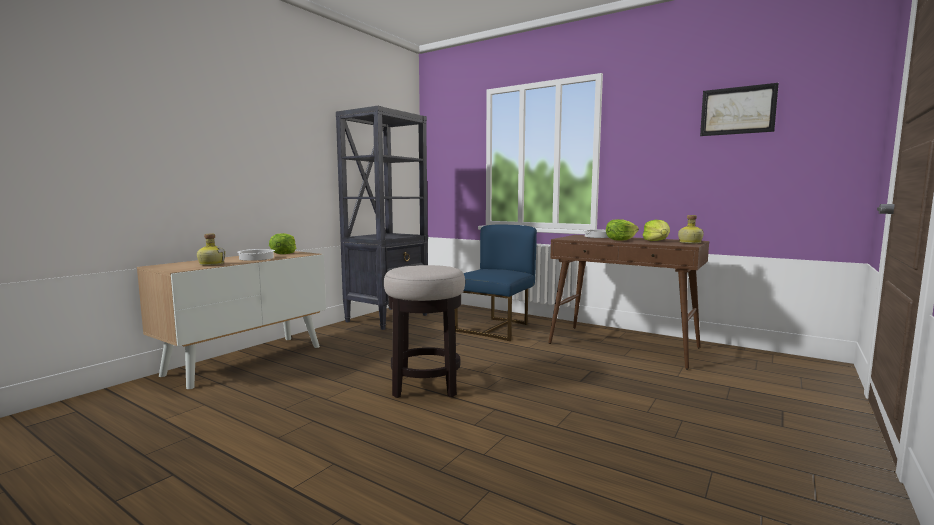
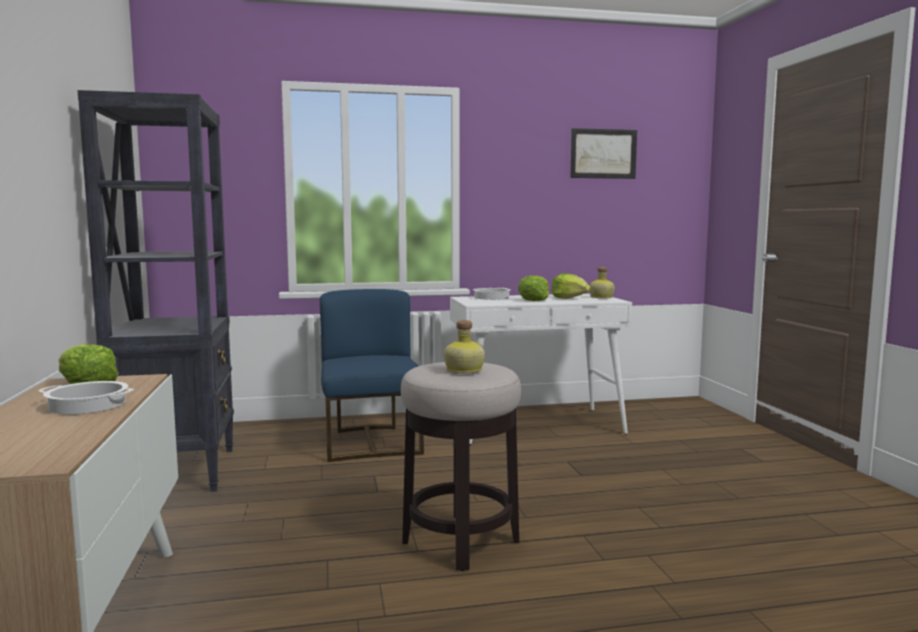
camera: 45 degrees left, 0 degrees up
(211, 264) = (54, 435): bottle -> bottle (462, 370)
(624, 346) = (536, 426): brown console table -> white console table

